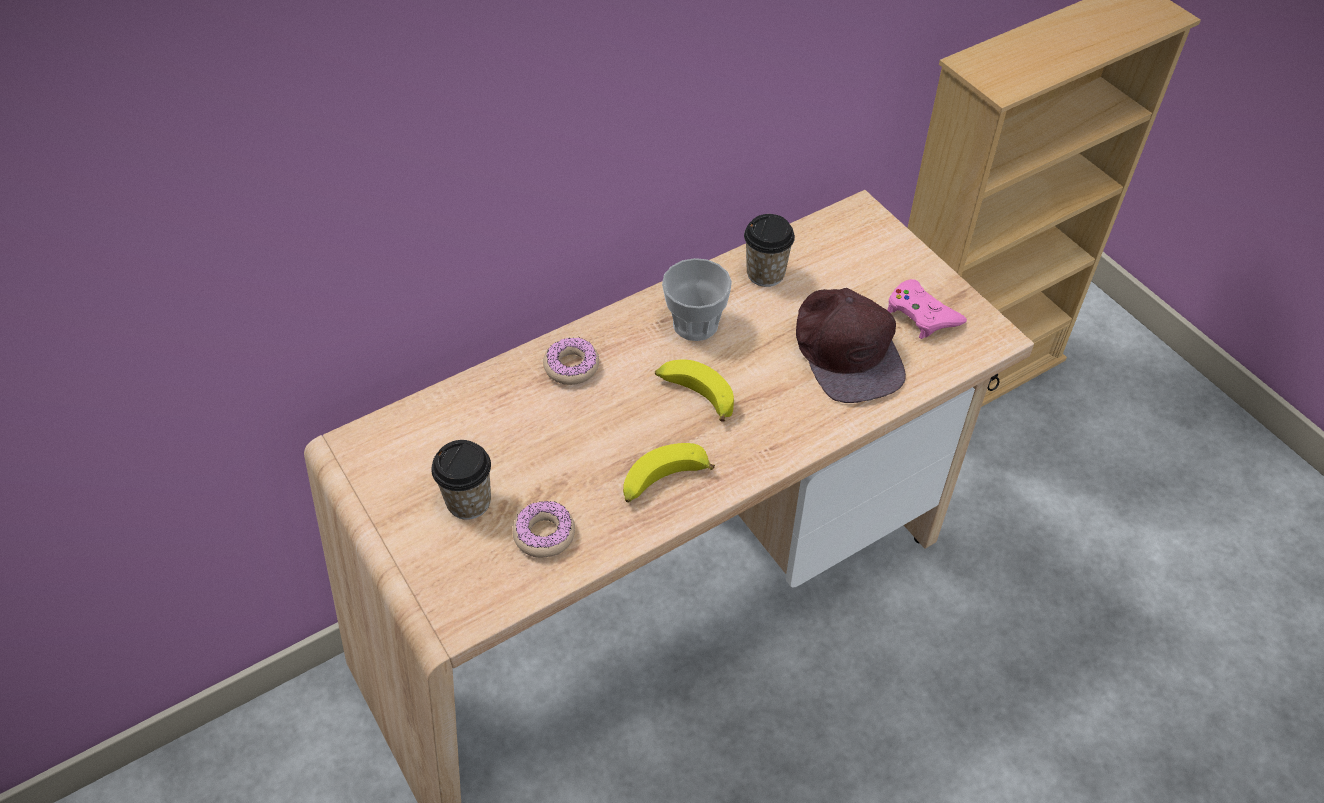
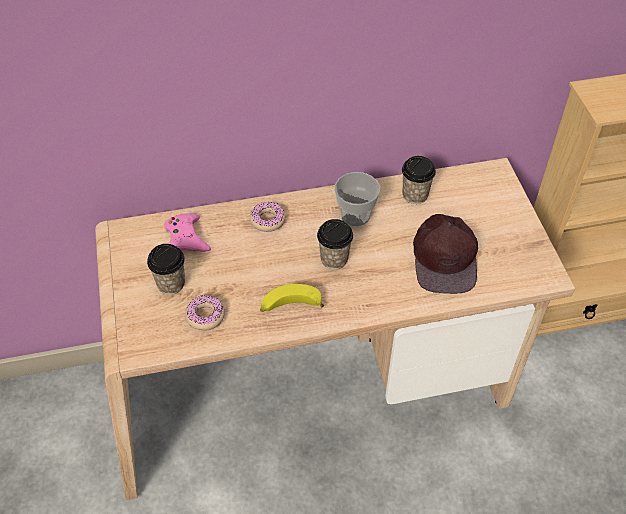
camera: 20 degrees right, 0 degrees up
(694, 395) = (334, 259): banana -> cup
(921, 314) = (506, 248): pink game controller -> pink game controller (187, 238)

